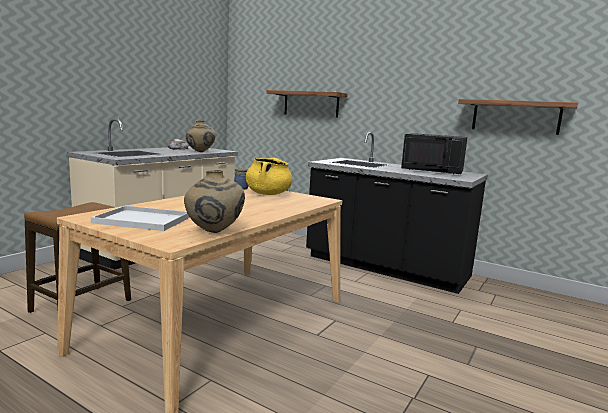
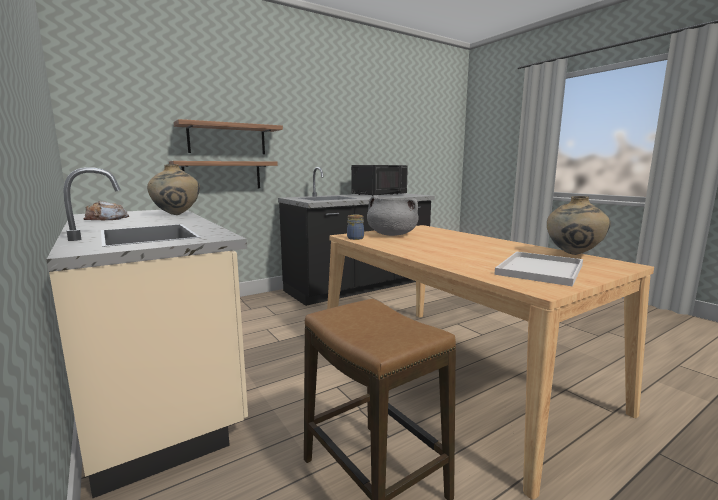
camera: 65 degrees left, 0 degrees up
(268, 194) = (391, 234): yellow cooking pot -> grey cooking pot
(515, 117) = (402, 148): shelf -> shelf (222, 175)

